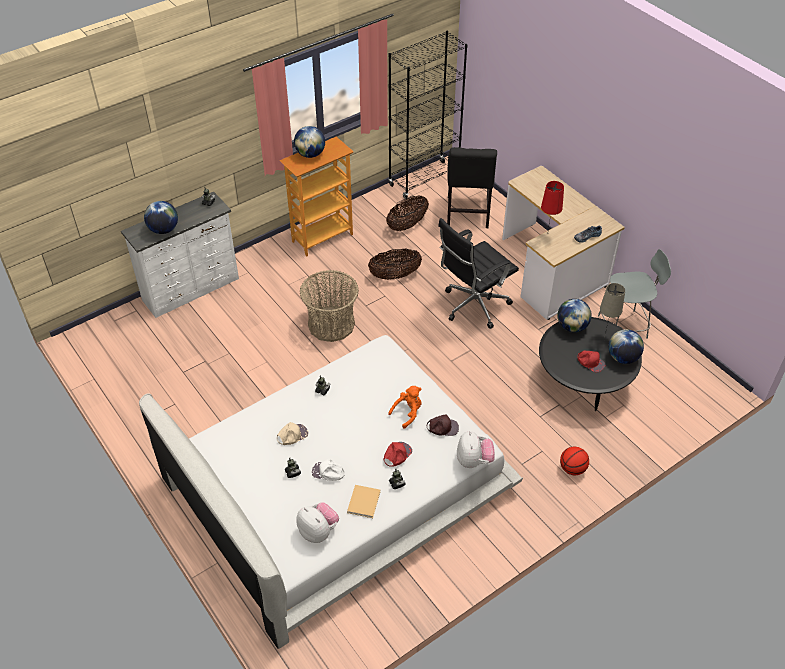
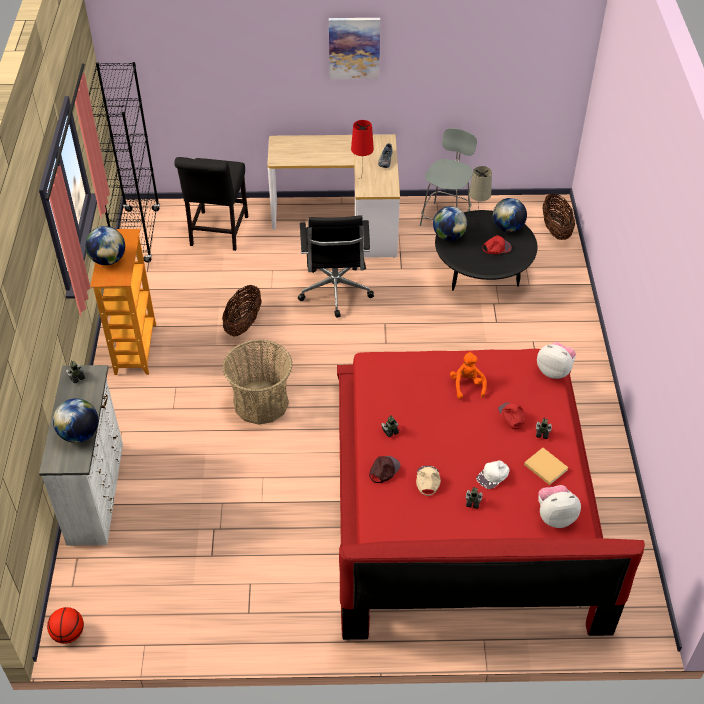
camera: 55 degrees left, 0 degrees up
(337, 486) = (463, 499): white bed -> red bed
(407, 225) = (186, 280): basket -> basket (555, 230)
(442, 427) = (504, 370): brown cap -> brown cap (384, 470)
(467, 214) = (218, 233): black chair -> black chair turned 60 degrees clockwise
(572, 469) = (565, 334): basketball -> basketball (69, 633)
(614, 127) = (354, 48): none -> picture

